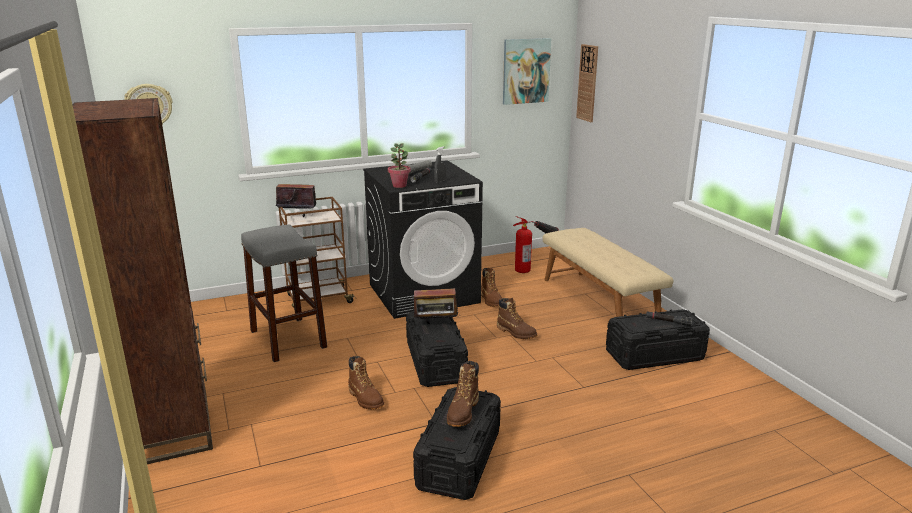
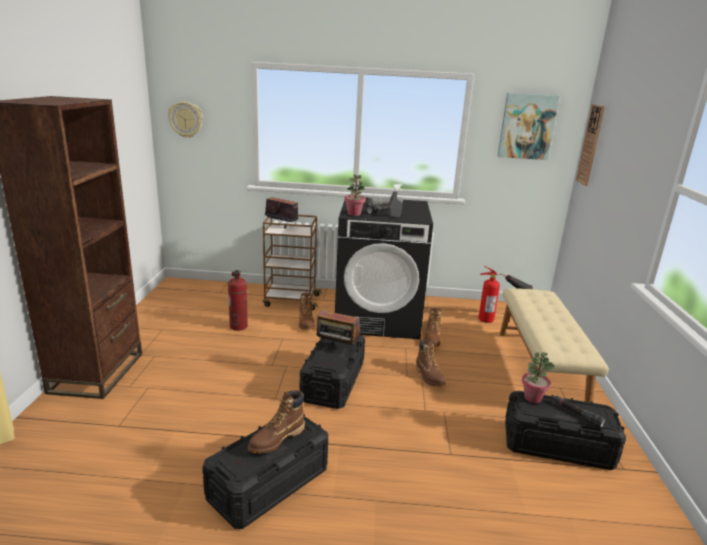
camera: 25 degrees right, 0 degrees up
(288, 339) = (239, 326): grey stool -> fire extinguisher
(365, 399) = (247, 396): brown boot -> brown boot (306, 323)
(629, 319) = (532, 398): none -> potted plant

